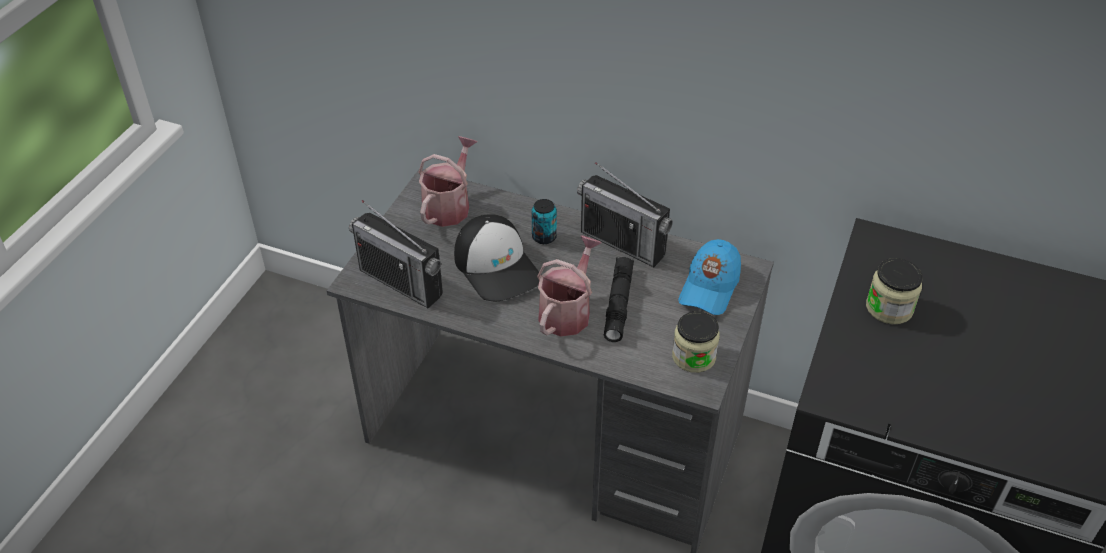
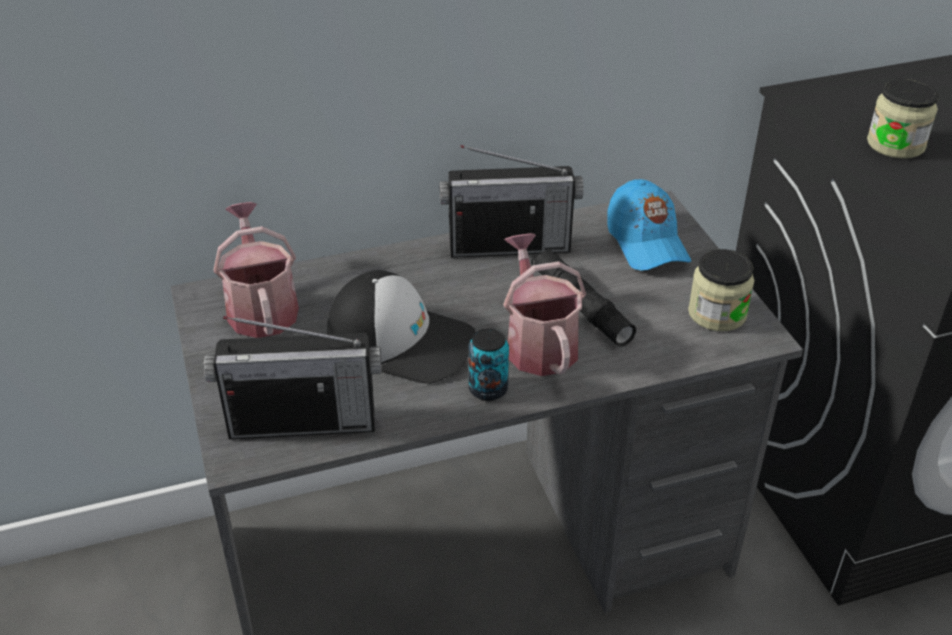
camera: 40 degrees left, 5 degrees down
(544, 237) = (417, 283): can -> can (488, 389)

